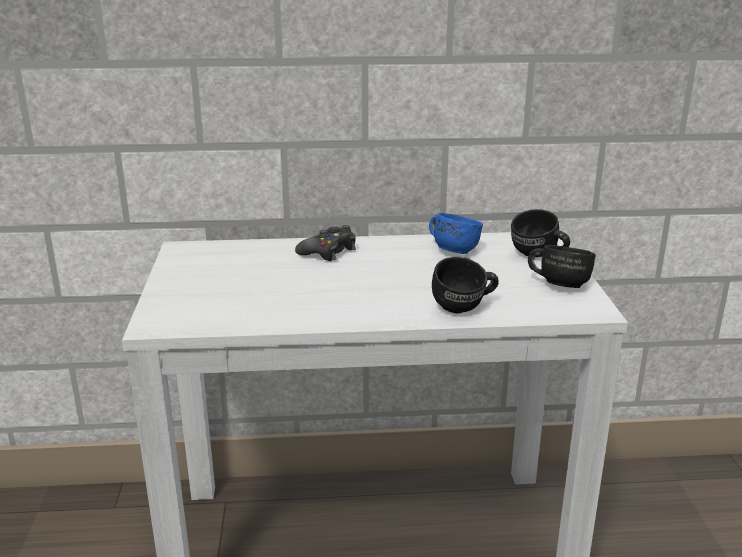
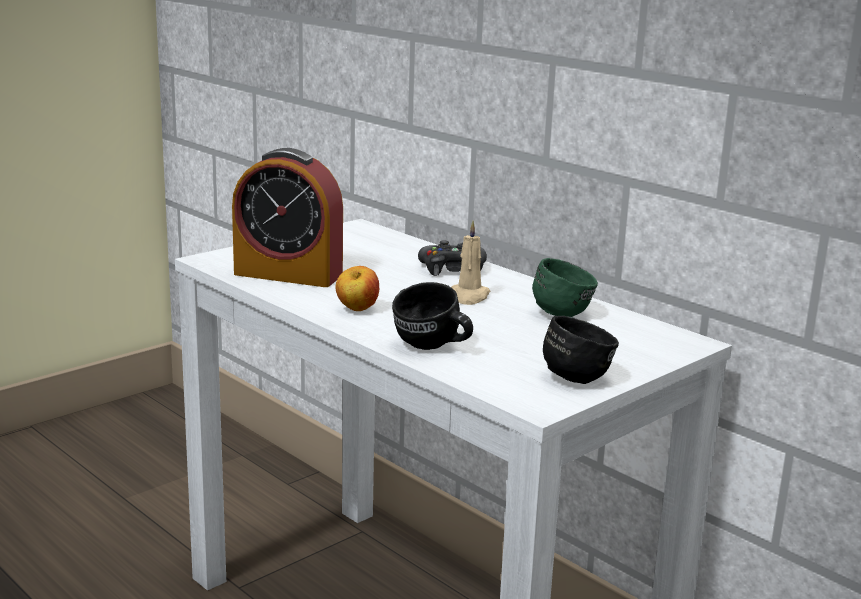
camera: 50 degrees right, 5 degrees down
(245, 307) = (288, 274): none -> alarm clock
(359, 308) = (357, 310): none -> apple
(388, 265) = (469, 297): none -> beige candle
(453, 249) = (564, 311): blue mug -> green mug
(538, 256) = (631, 350): black mug -> none

